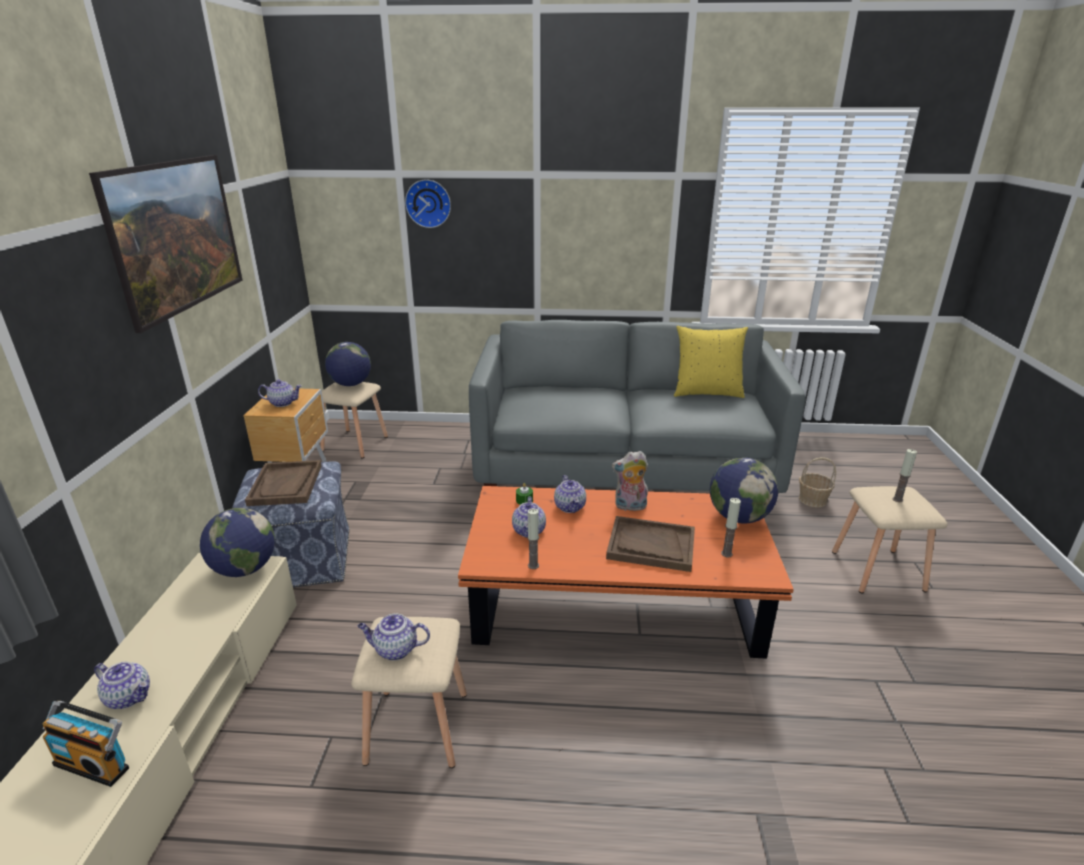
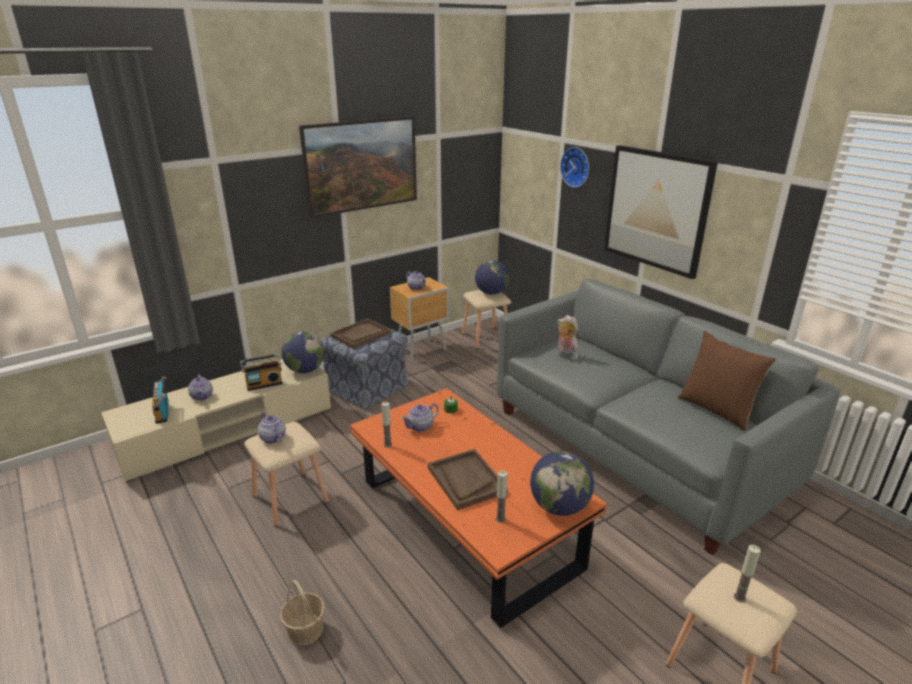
camera: 50 degrees right, 0 degrees up
(212, 618) = (264, 384): none -> radio
(547, 231) = (657, 209): none -> picture
(570, 507) = (467, 429): teapot -> none
(630, 507) = (501, 451): plush toy -> plush toy (565, 356)
(706, 392) = (716, 410): yellow pillow -> brown pillow
(812, 500) = (772, 577): basket -> basket (305, 629)

